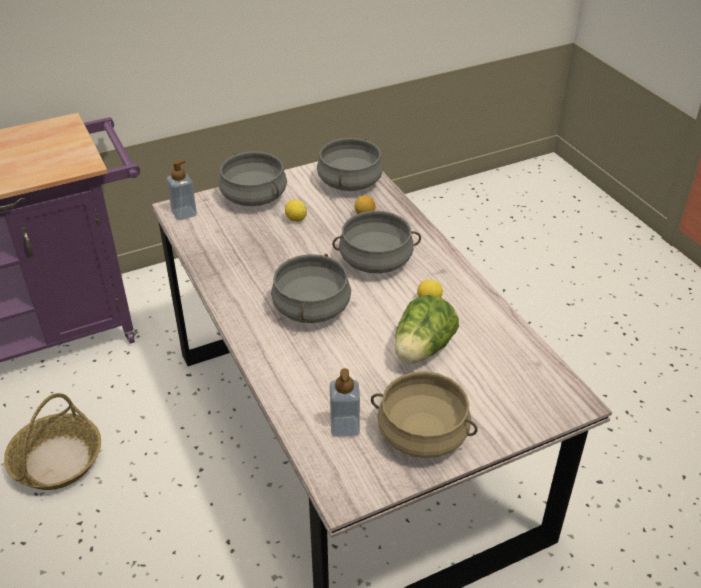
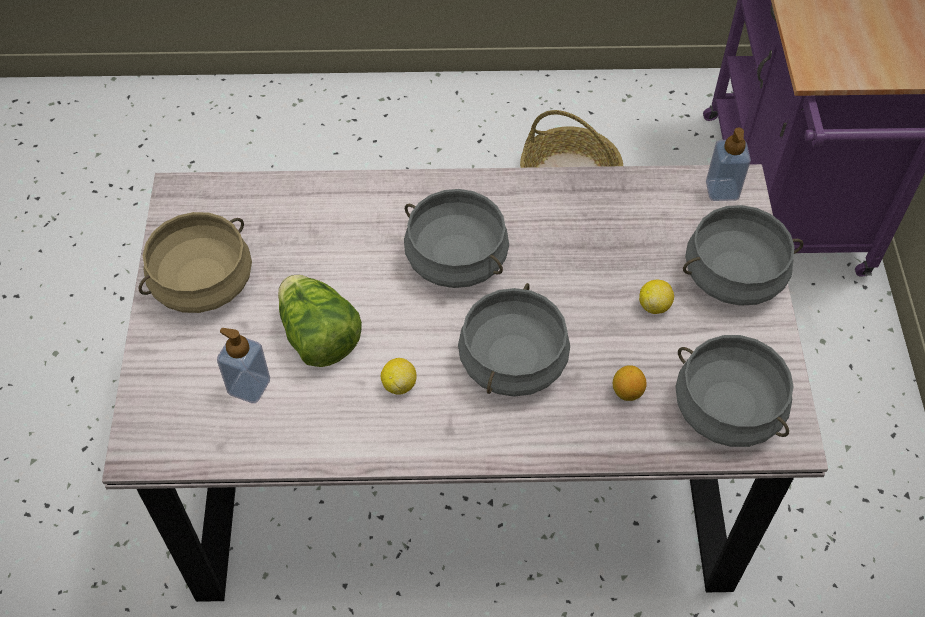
camera: 115 degrees right, 15 degrees up
(344, 426) = (258, 223): soap dispenser -> soap dispenser (249, 386)

